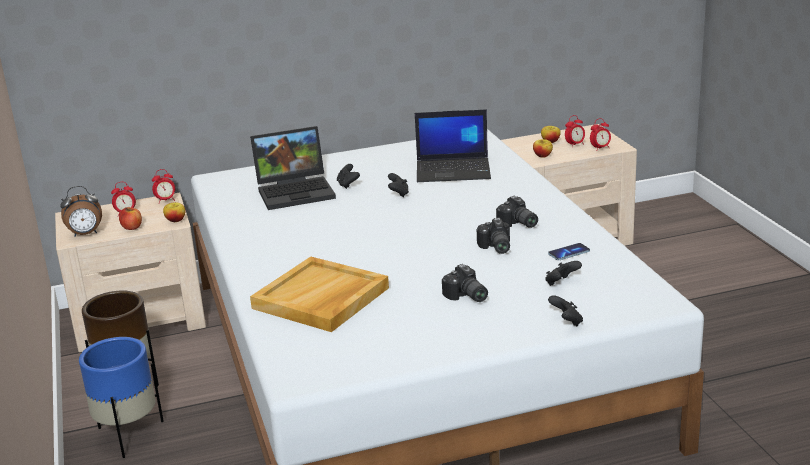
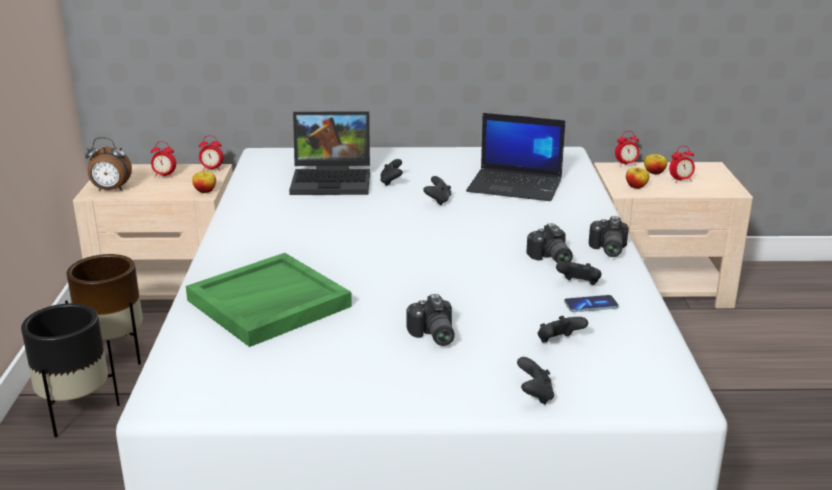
camera: 15 degrees right, 0 degrees up
(128, 435) = (77, 412): blue planter -> black planter
(132, 227) = (158, 191): apple -> none
(321, 299) = (268, 304): beige tray -> green tray
(495, 247) = (505, 282): camera -> camera (607, 249)
(551, 240) = (579, 285): none -> black game controller
(600, 148) = (709, 189): alarm clock -> alarm clock (626, 164)

